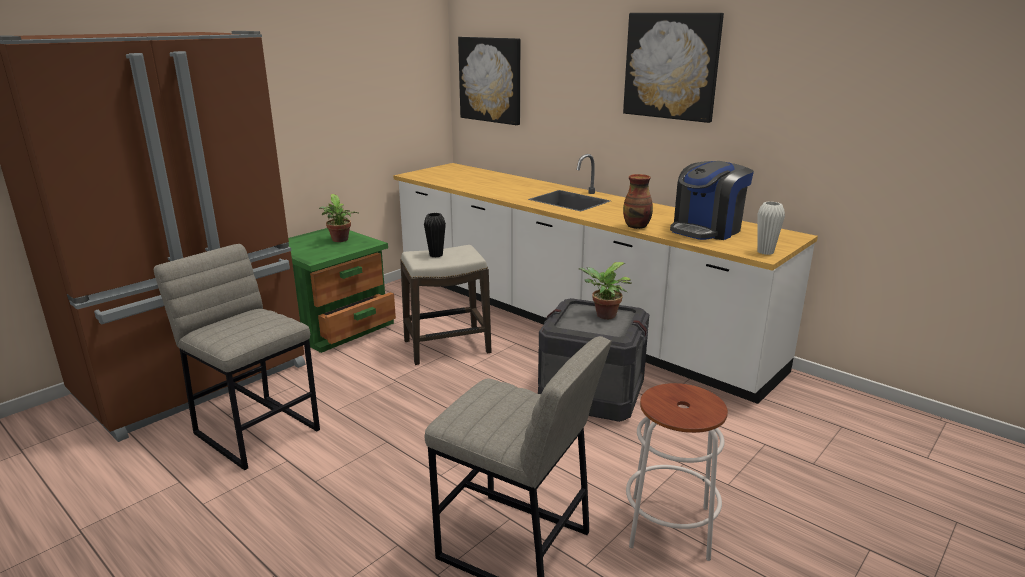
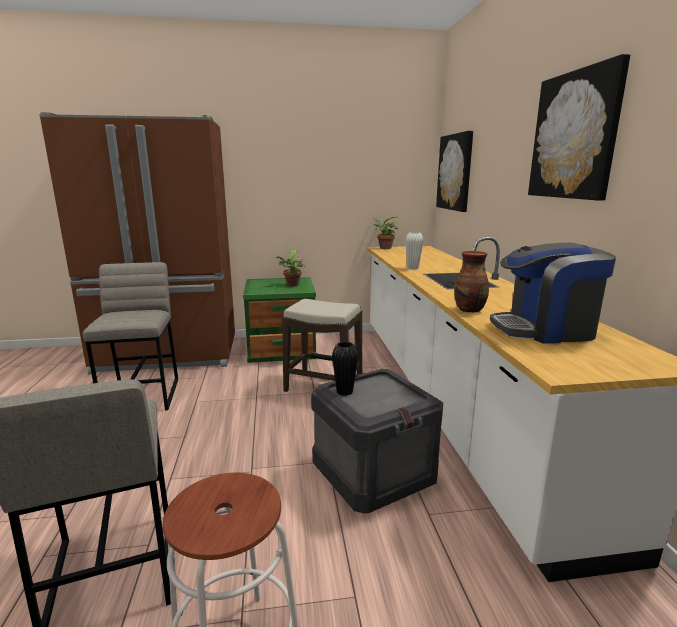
camera: 40 degrees right, 5 degrees down
(436, 255) = (319, 305): black vase -> black vase (344, 392)
(603, 316) = (390, 394): potted plant -> potted plant (384, 248)
(765, 252) = (572, 369): white vase -> white vase (412, 268)

